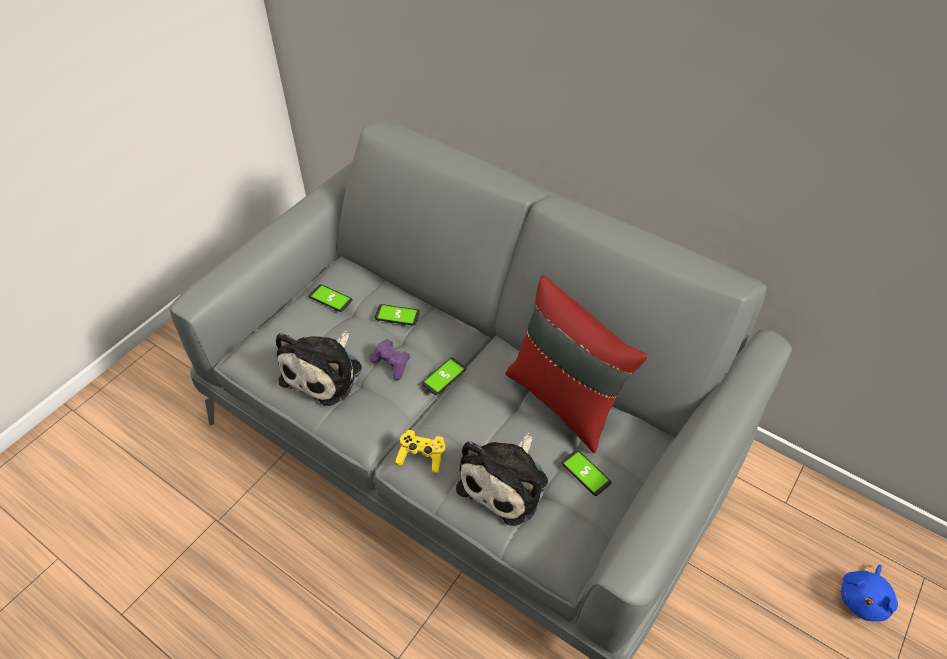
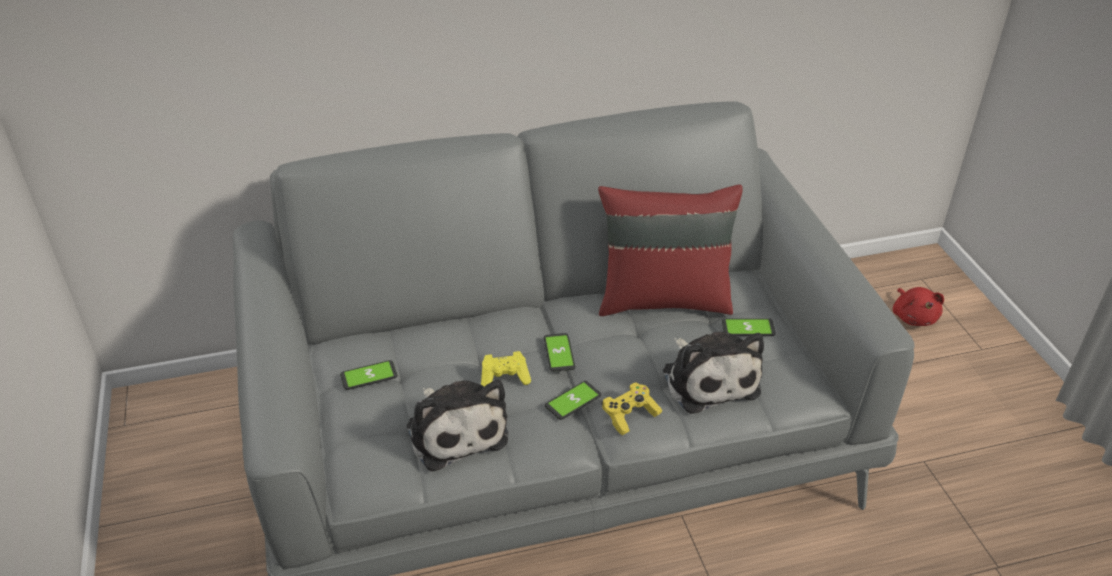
camera: 50 degrees left, 10 degrees down
(391, 364) = (505, 378): purple game controller -> yellow game controller
(397, 315) = (452, 342): phone -> phone (573, 401)
(863, 599) = (913, 317): blue plush toy -> red plush toy

